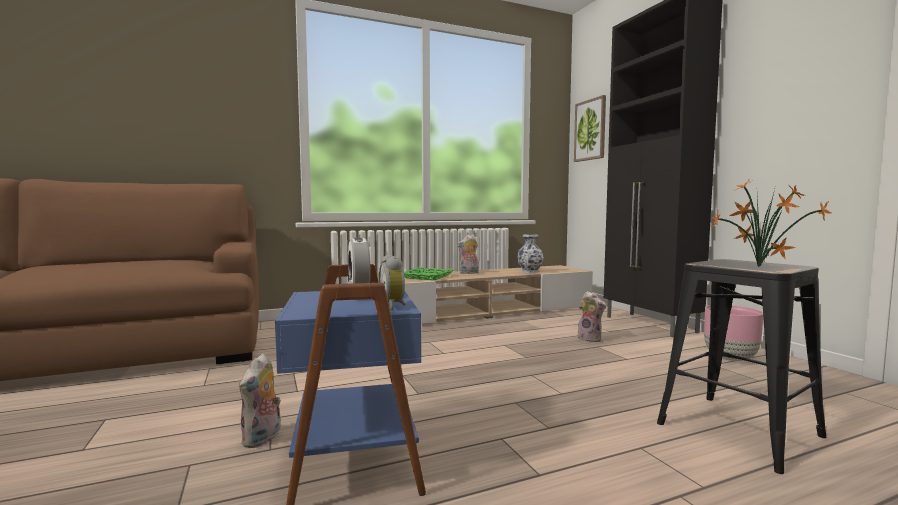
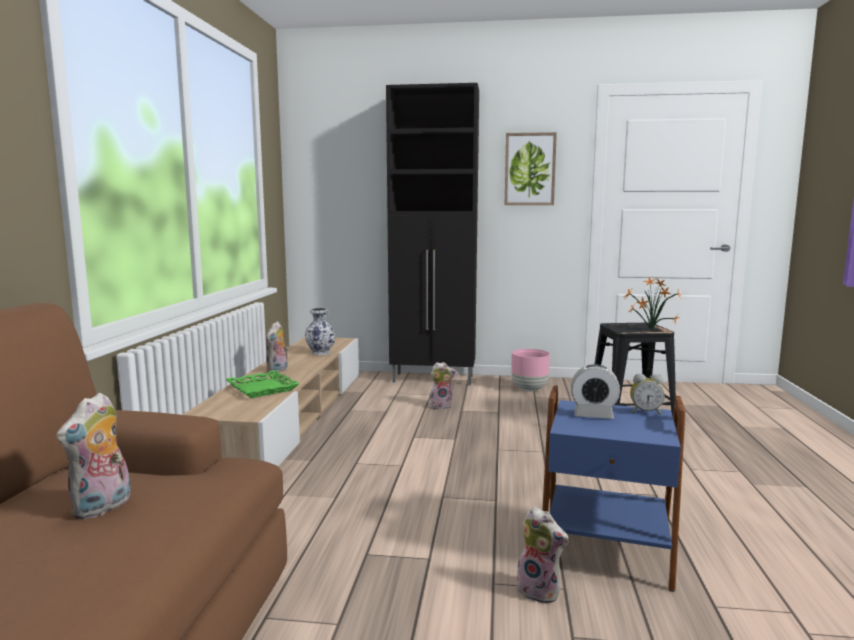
camera: 60 degrees left, 5 degrees up
(145, 264) = (103, 508): none -> plush toy
(590, 130) = (320, 179): picture -> picture (530, 169)

